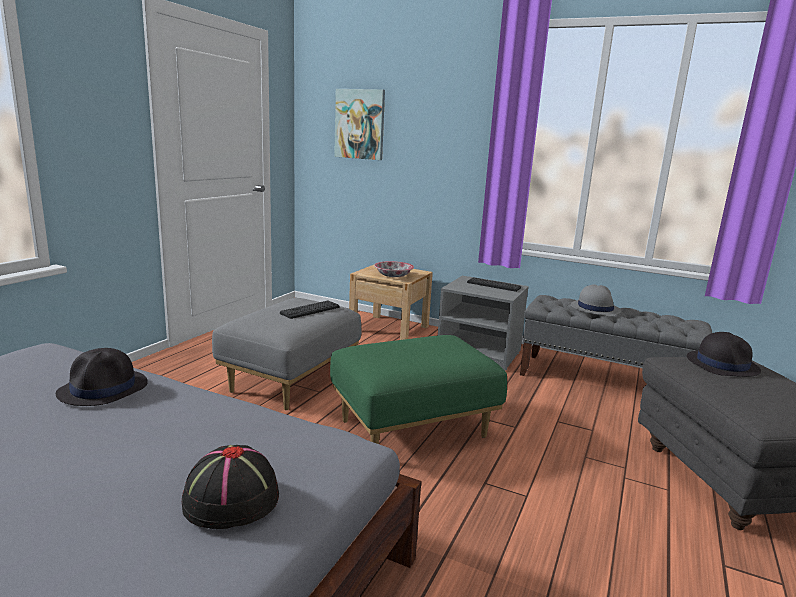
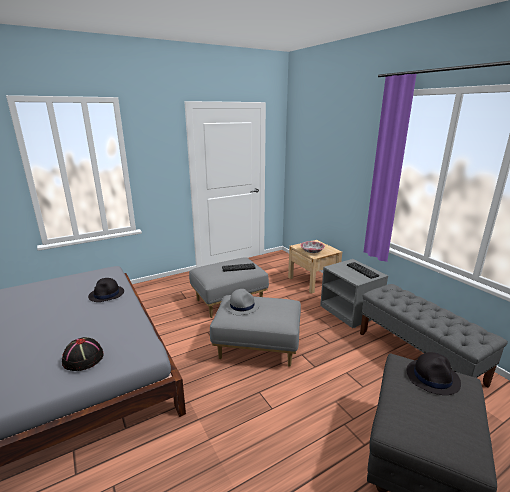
camera: 35 degrees right, 5 degrees up
(360, 124) = (313, 154): picture -> none
(413, 428) = (258, 347): green ottoman -> grey ottoman
(595, 308) = (414, 304): grey hat -> grey hat (242, 305)

